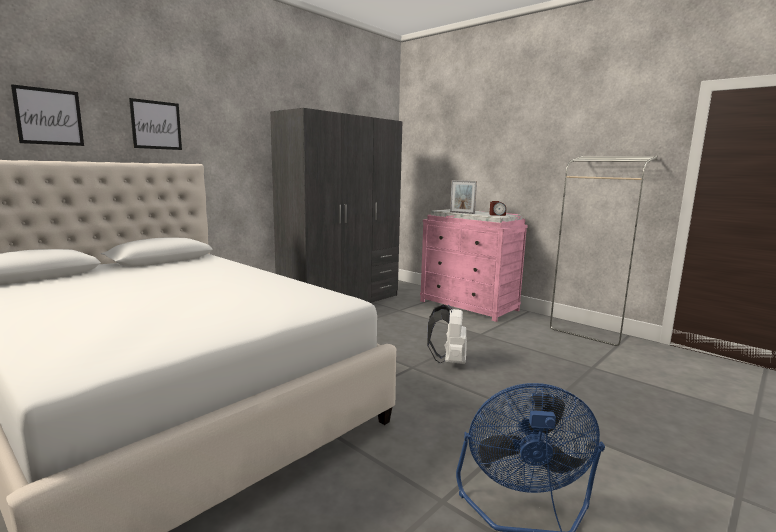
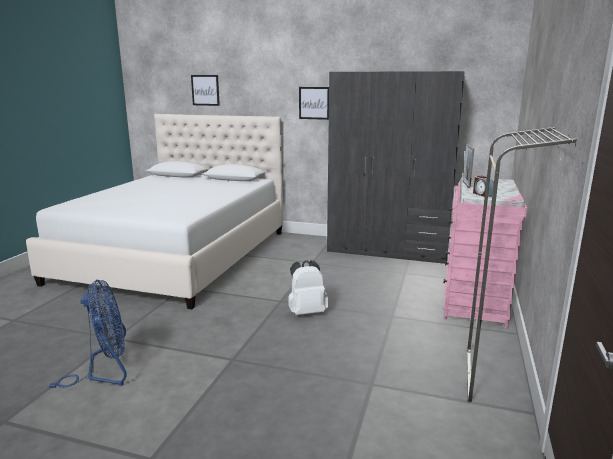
camera: 65 degrees right, 5 degrees up
(156, 125) = (257, 90): picture -> picture (314, 103)

